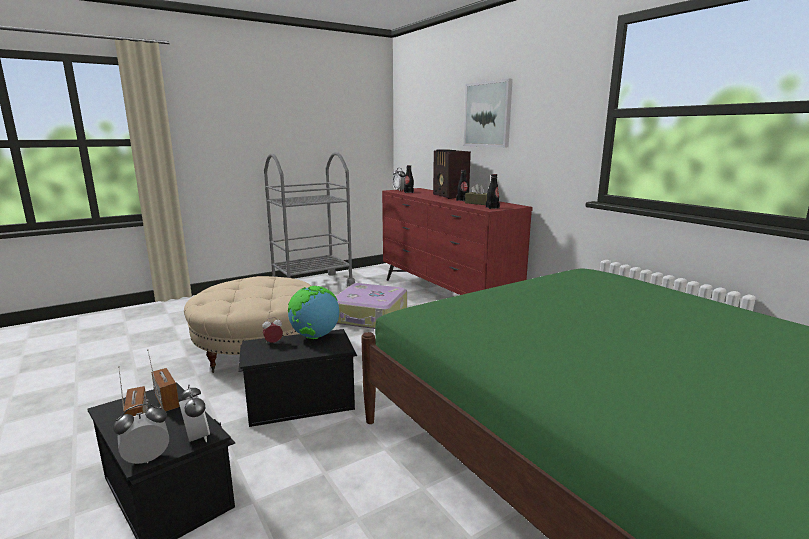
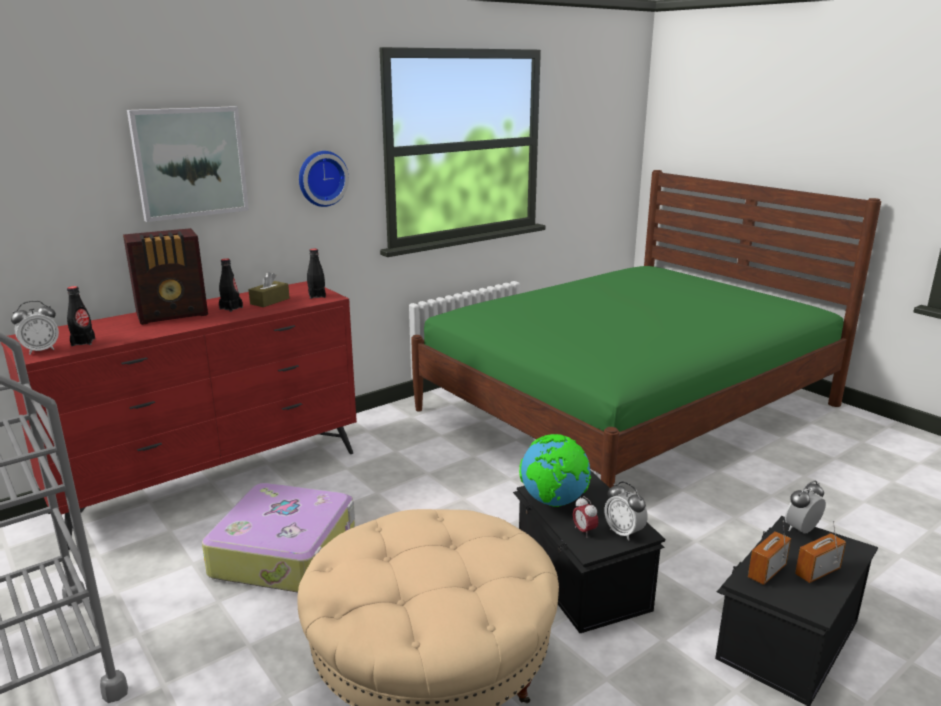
camera: 95 degrees left, 5 degrees up
(147, 459) = (851, 544): alarm clock -> alarm clock (624, 532)
(554, 131) = (321, 178): none -> wall clock

